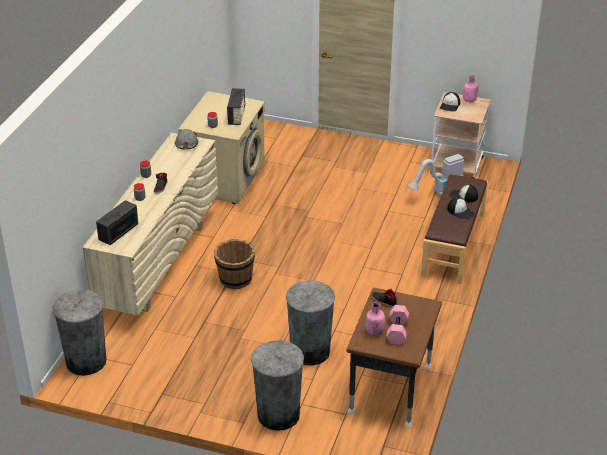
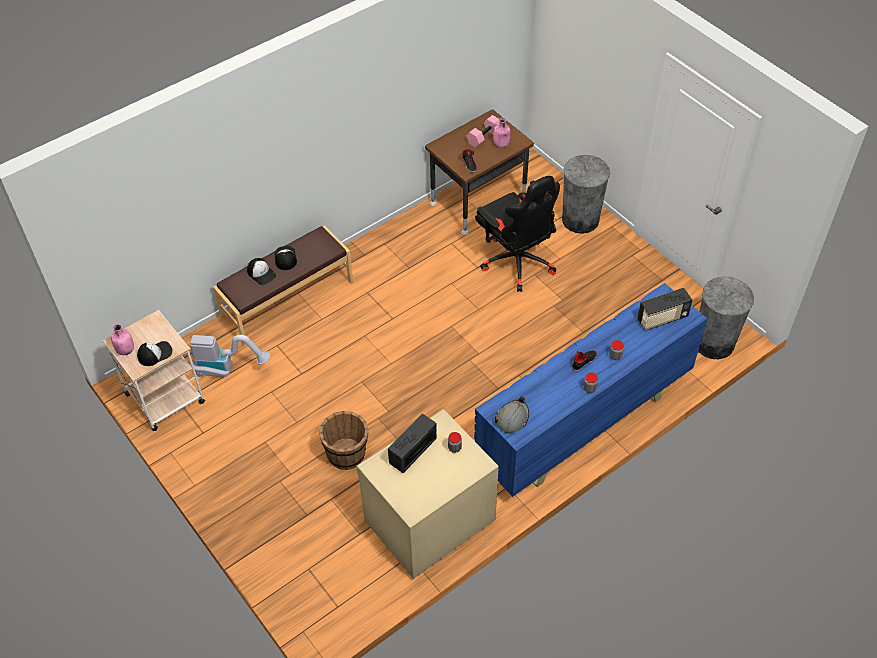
camera: 145 degrees left, 15 degrees up
(159, 263) = (584, 426): beige cabinet -> blue cabinet
(235, 279) = (522, 365): brown bucket -> brown bucket (347, 454)
(310, 351) = (514, 258): grey trash can -> black office chair

